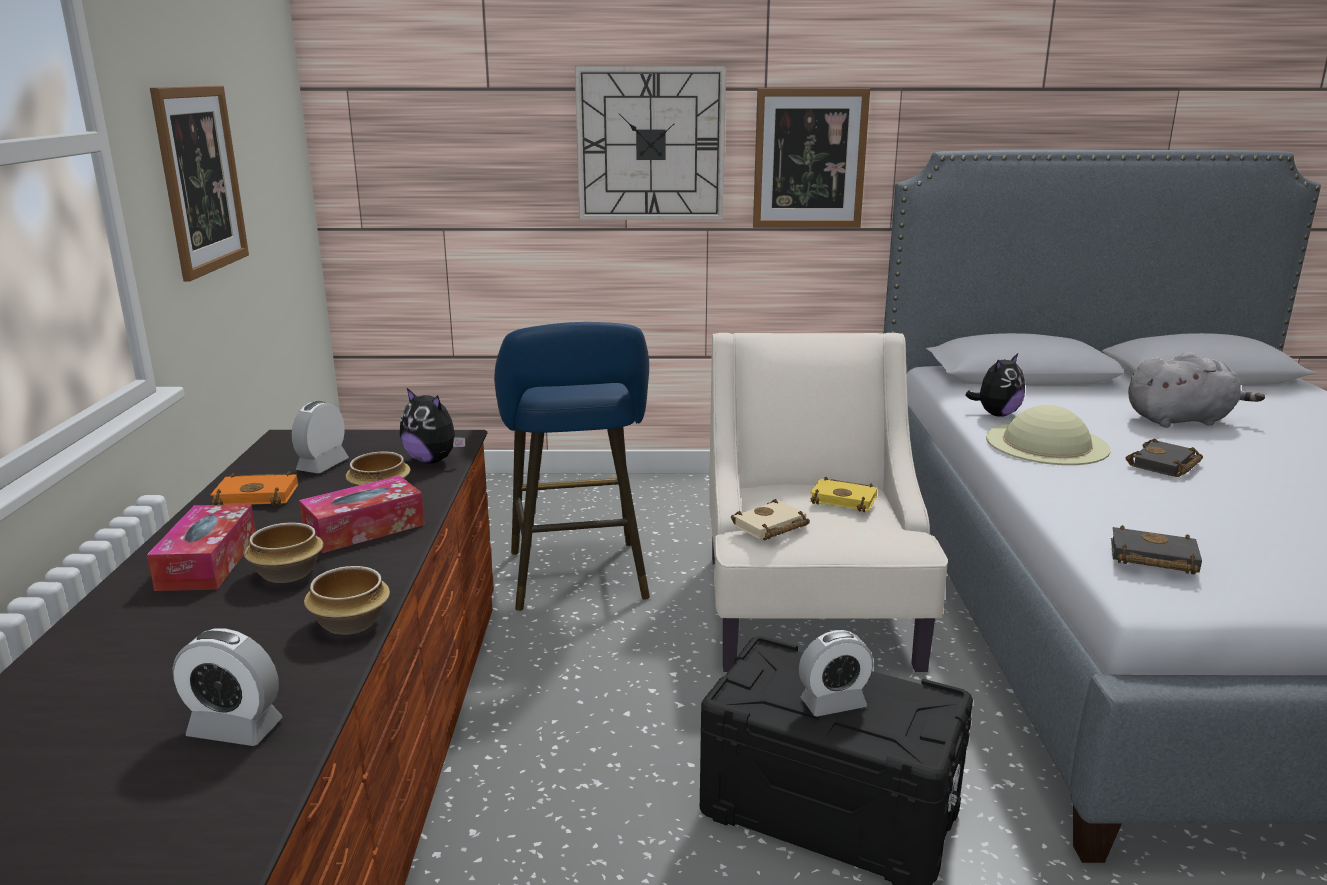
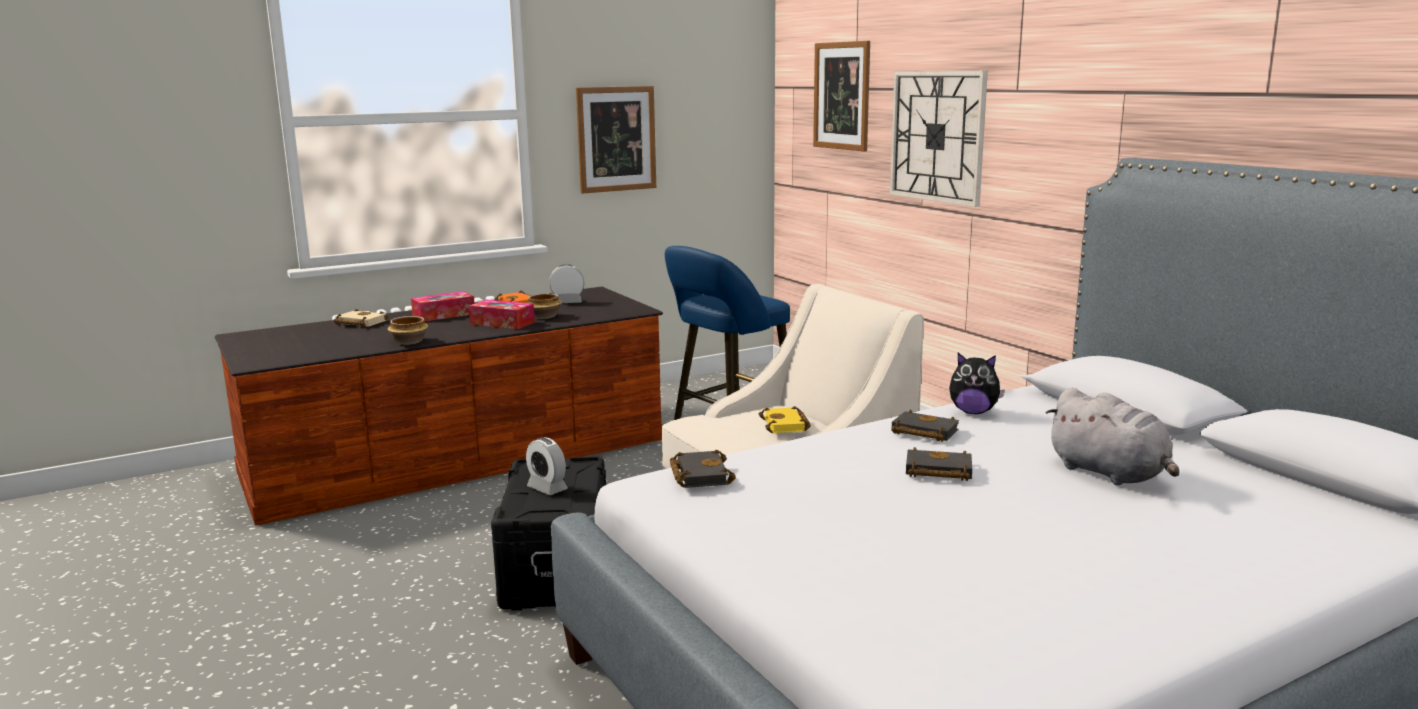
camera: 60 degrees right, 5 degrees down
(235, 728) = (320, 348): alarm clock -> none
(286, 574) = (444, 325): bowl -> none
(433, 460) = (600, 313): plush toy -> none
(770, 527) = (710, 417): beige book -> beige book (359, 323)
(809, 159) = (1043, 158): picture -> picture (842, 96)
(1047, 443) = (922, 432): beige hat -> black book

